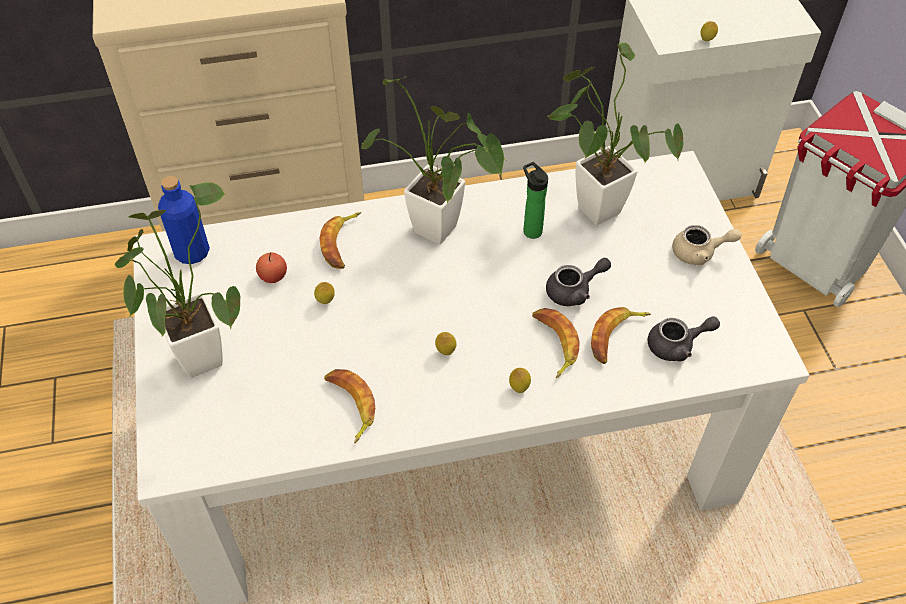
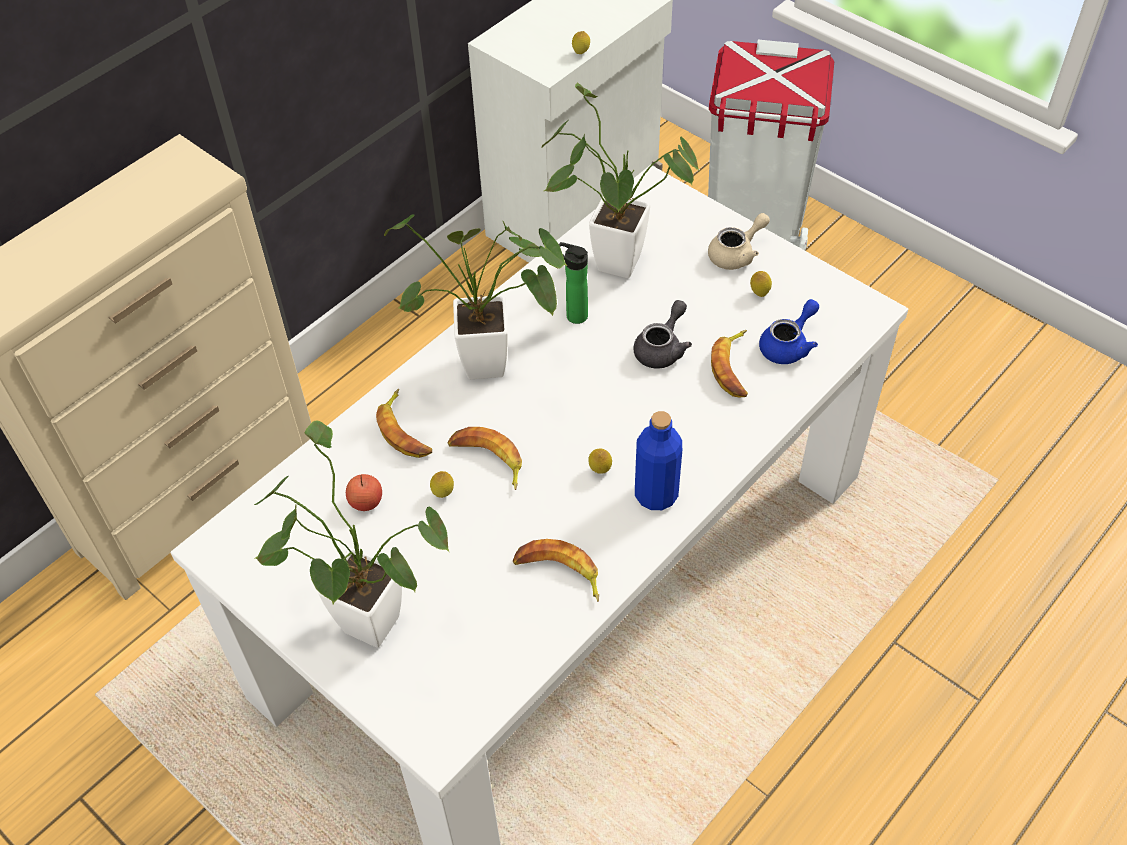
camera: 35 degrees left, 0 degrees up
(192, 252) = (255, 529): blue bottle -> blue bottle (656, 494)
(519, 388) = (693, 462): lemon -> lemon (759, 294)
(553, 344) = (687, 406): banana -> banana (487, 460)
(677, 345) = (788, 345): grey teapot -> blue teapot

